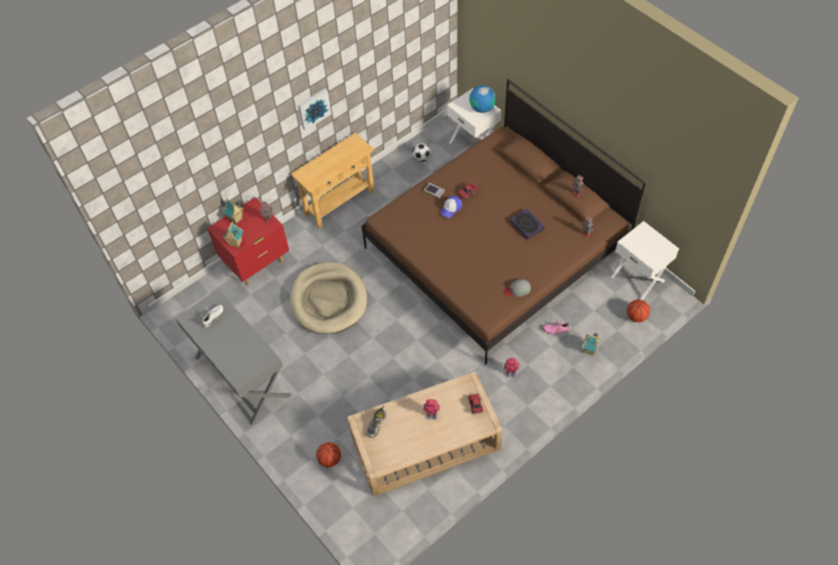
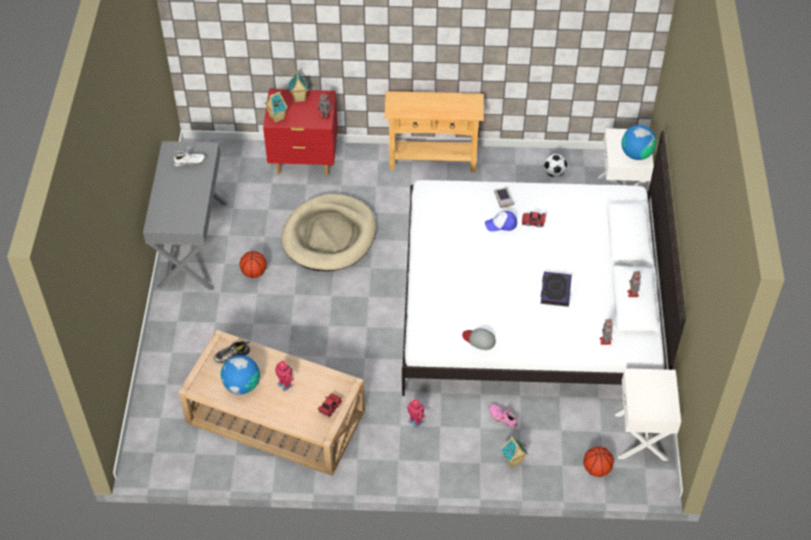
camera: 40 degrees right, 5 degrees down
(313, 108) = (435, 34): picture -> none
(330, 459) = (185, 365): basketball -> basketball (254, 273)
(405, 438) = (242, 385): none -> globe
(495, 249) = (530, 304): brown bed -> white bed

